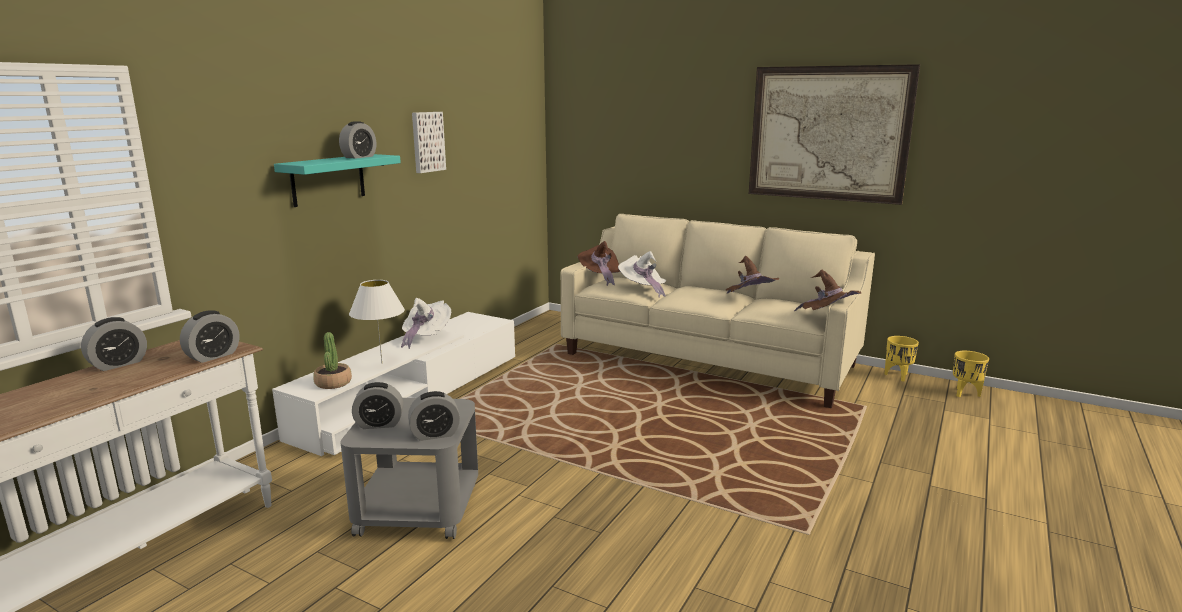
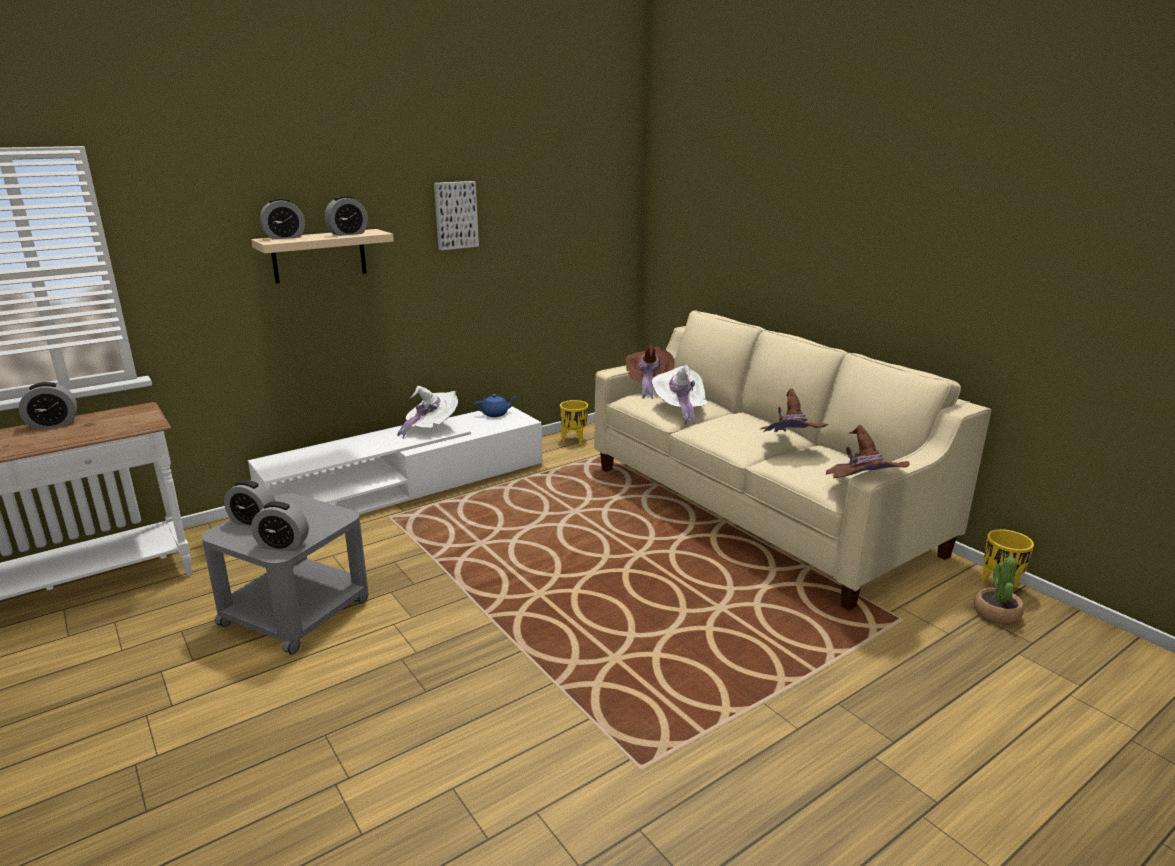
camera: 25 degrees right, 5 degrees up
(213, 356) = (122, 429): alarm clock -> alarm clock (284, 237)
(328, 180) = (319, 256): turquoise shelf -> beige shelf
(333, 383) = (299, 464): potted plant -> potted plant (996, 614)
(382, 363) = (361, 451): white table lamp -> none
(467, 320) = (495, 414): none -> blue teapot
(828, 134) = (946, 231): picture -> none
(965, 393) = (1081, 637): yellow planter -> yellow planter (574, 440)

